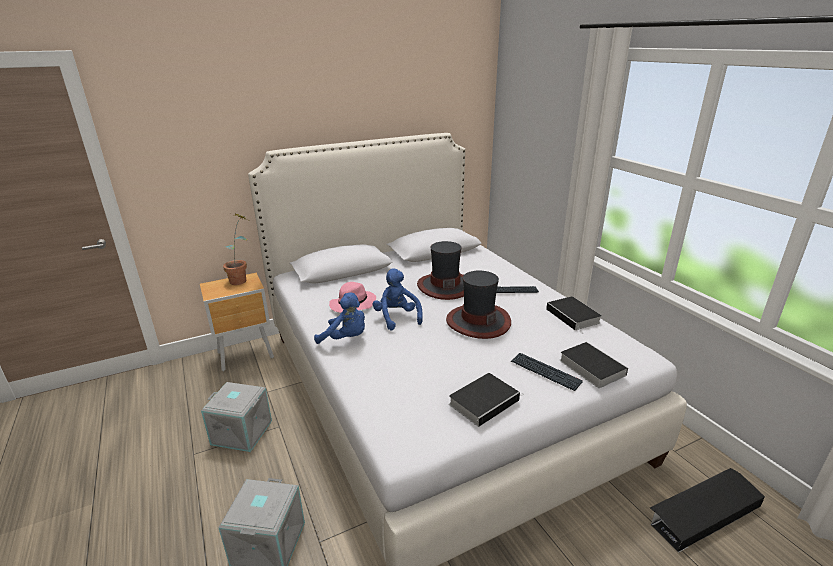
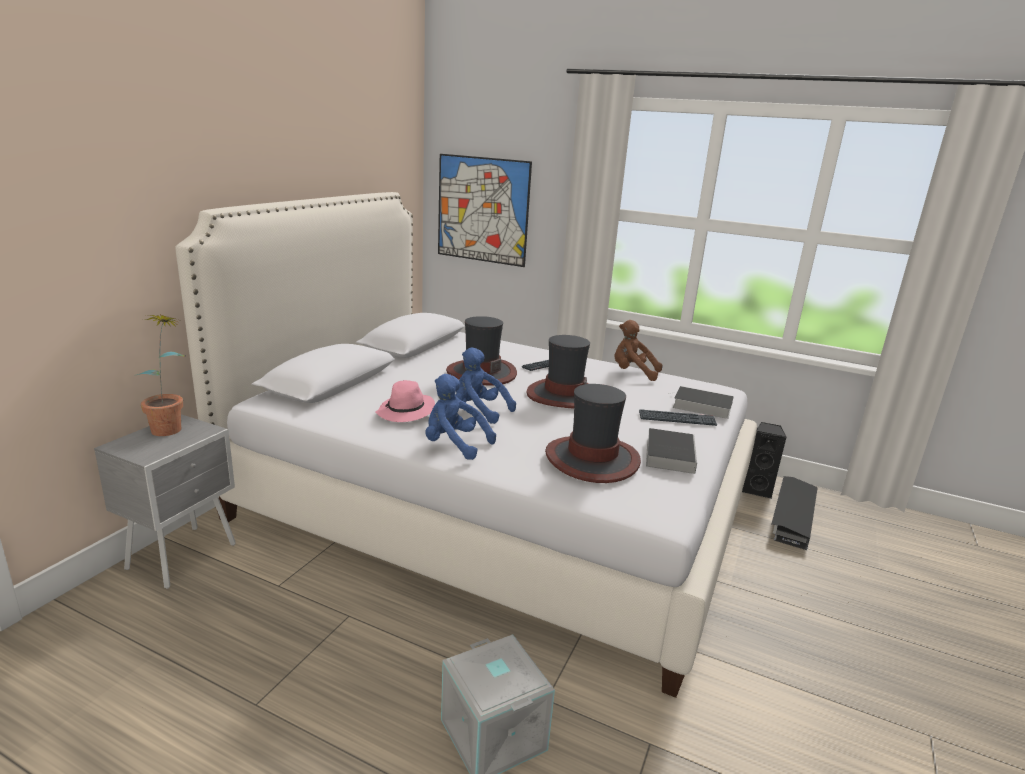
camera: 40 degrees left, 5 degrees down
(242, 432) = (302, 644): grey storage box -> none
(247, 355) = (185, 556): brown nightstand -> grey nightstand
(346, 338) = (454, 445): blue plush toy -> blue plush toy turned 135 degrees counterclockwise
(414, 383) = (592, 459): none -> hat
(525, 148) = (482, 210): none -> picture
(574, 316) = (633, 373): book -> brown plush toy
(695, 469) = (757, 490): none -> black speaker

